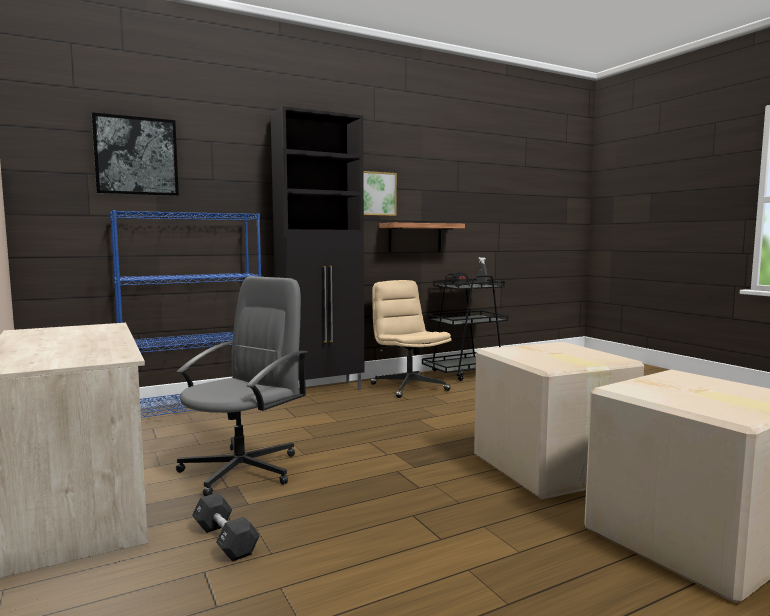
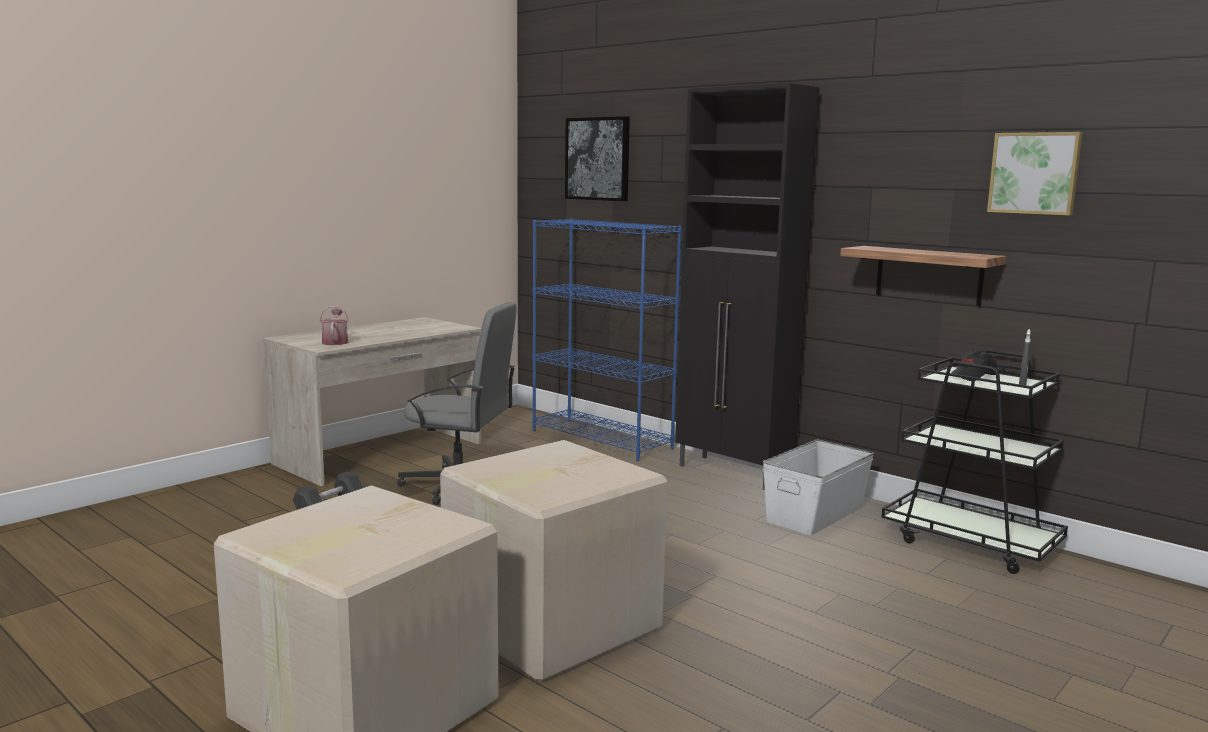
camera: 70 degrees right, 5 degrees up
(91, 354) = (335, 342): none -> watering can
(375, 194) = (861, 197): picture -> picture (1034, 173)
(408, 387) = (816, 514): beige office chair -> white storage box

